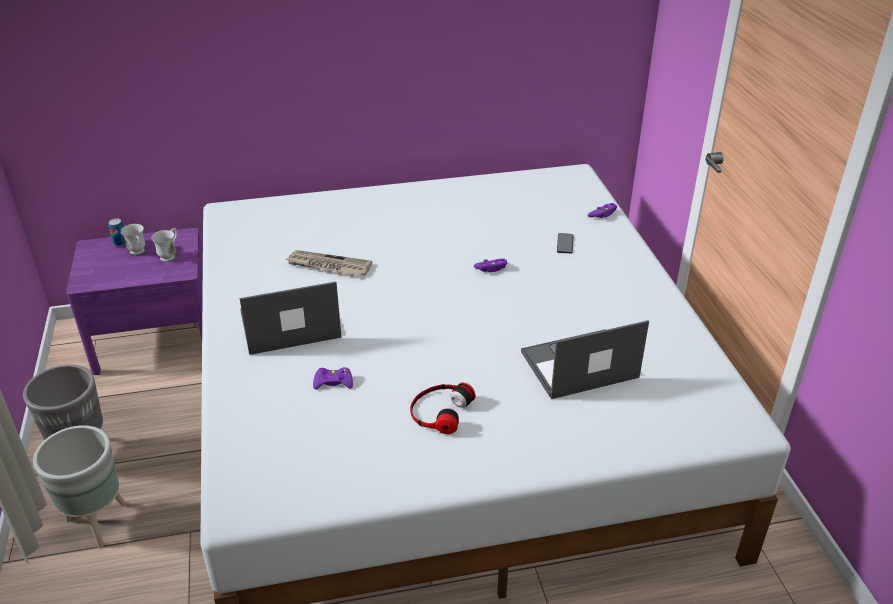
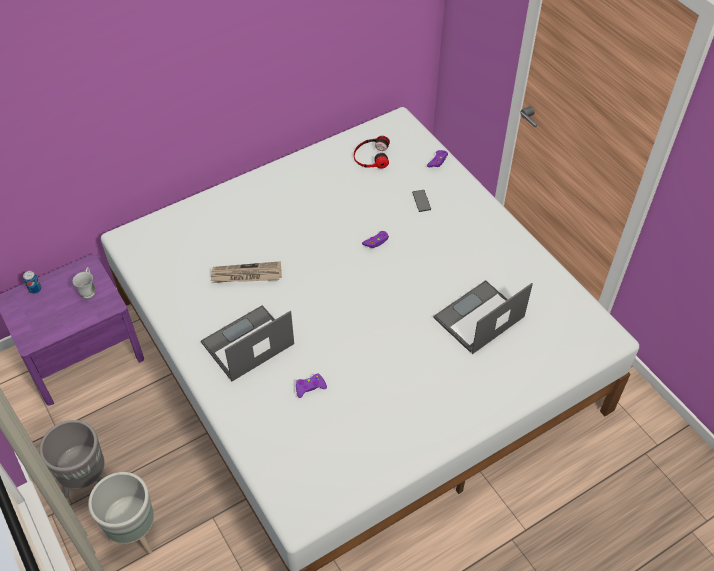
camera: 20 degrees left, 15 degrees up
(139, 253) = (59, 295): white mug -> none
(439, 411) = (399, 389): headphones -> headphones (371, 156)

